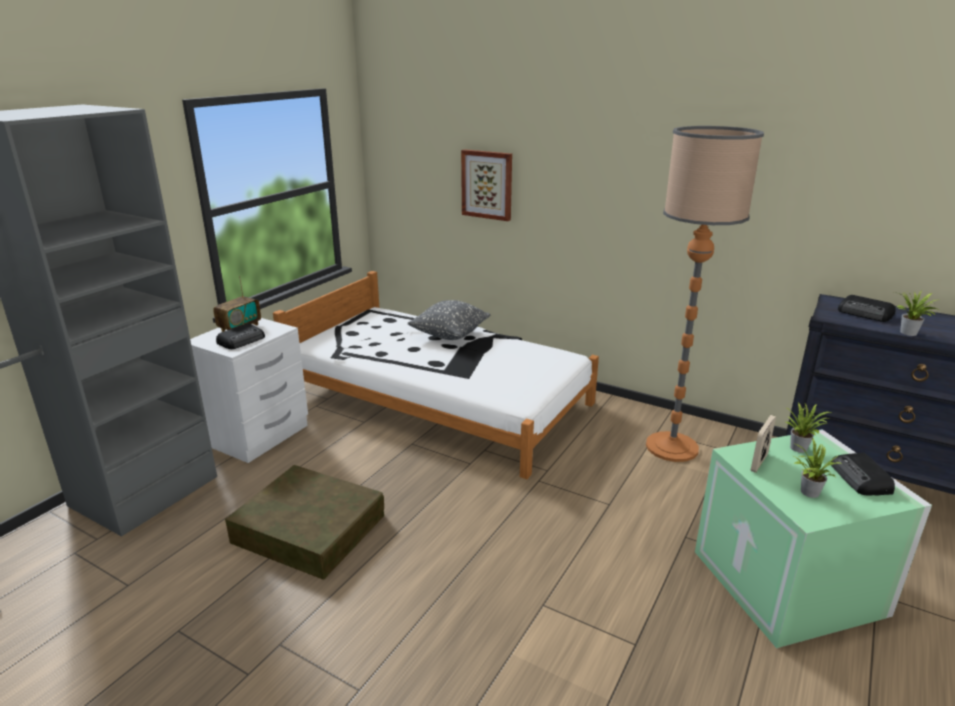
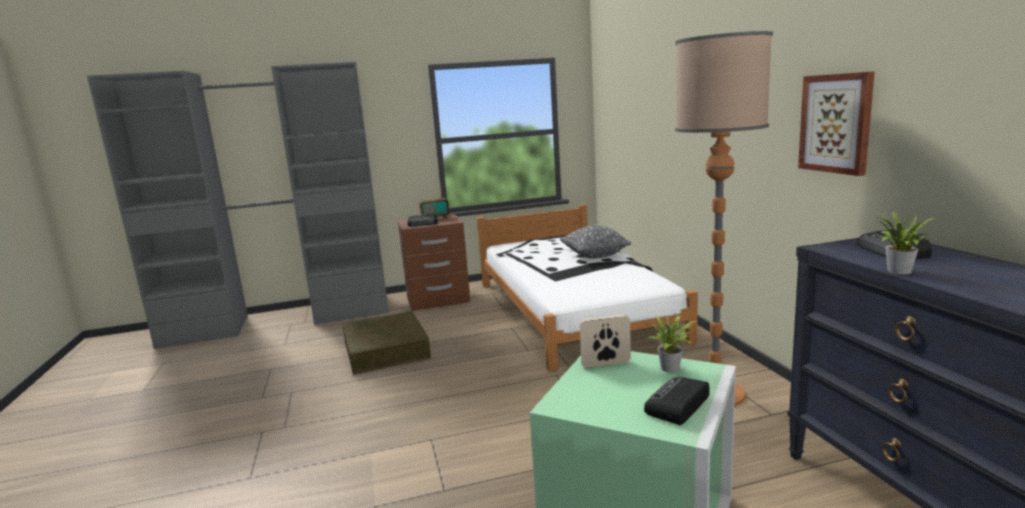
camera: 45 degrees right, 10 degrees down
(258, 435) = (438, 300): white nightstand -> brown nightstand
(487, 184) = (649, 126): picture -> picture (836, 123)
(807, 492) = (598, 393): potted plant -> none

